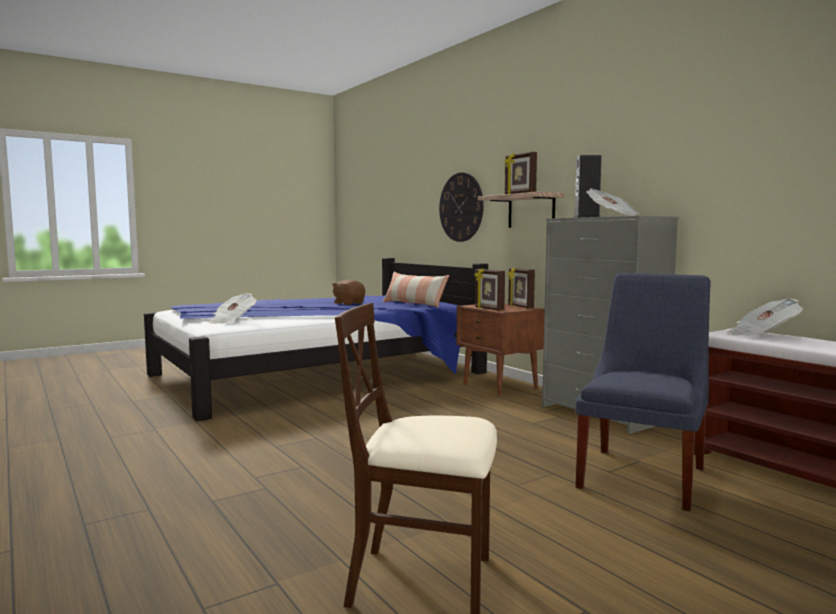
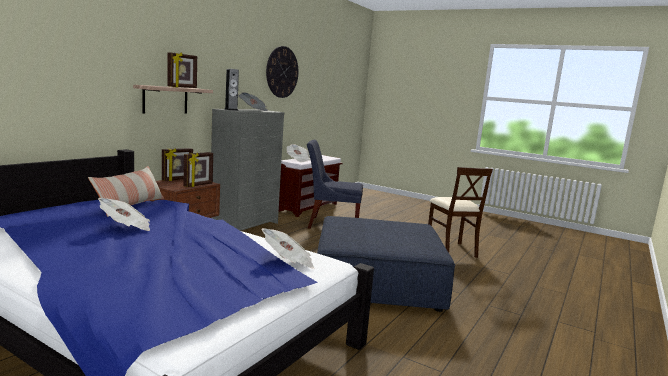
camera: 115 degrees left, 5 degrees up
(319, 454) = (377, 281): none -> blue ottoman
(349, 303) = (126, 227): brown plush toy -> newspaper
(461, 207) = (70, 88): wall clock -> wall clock (282, 72)

